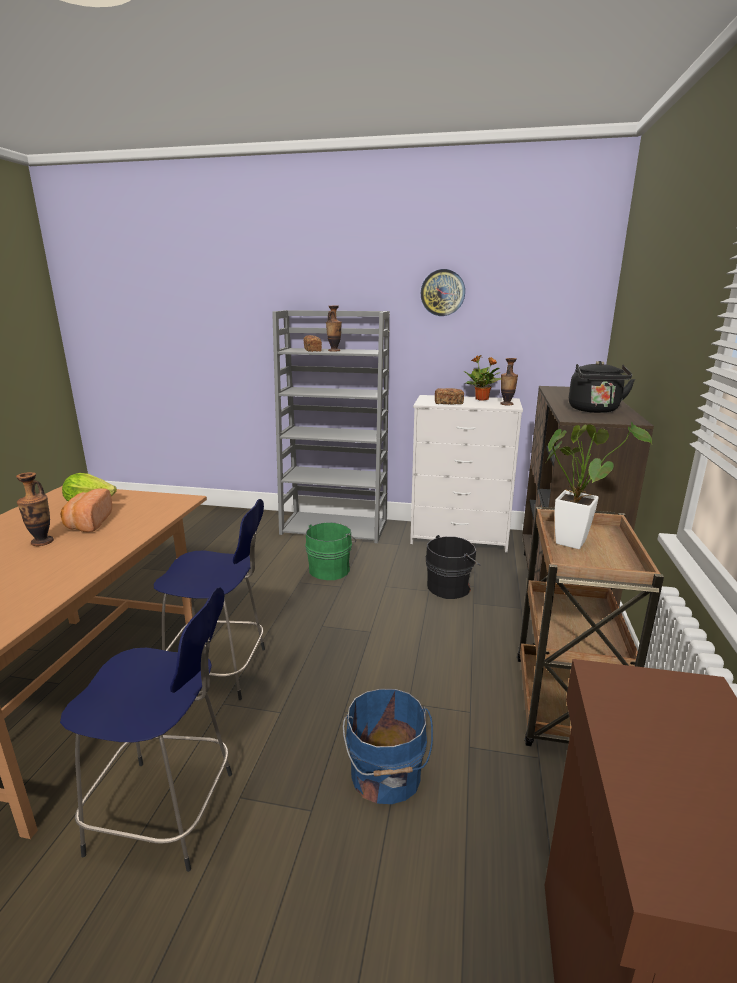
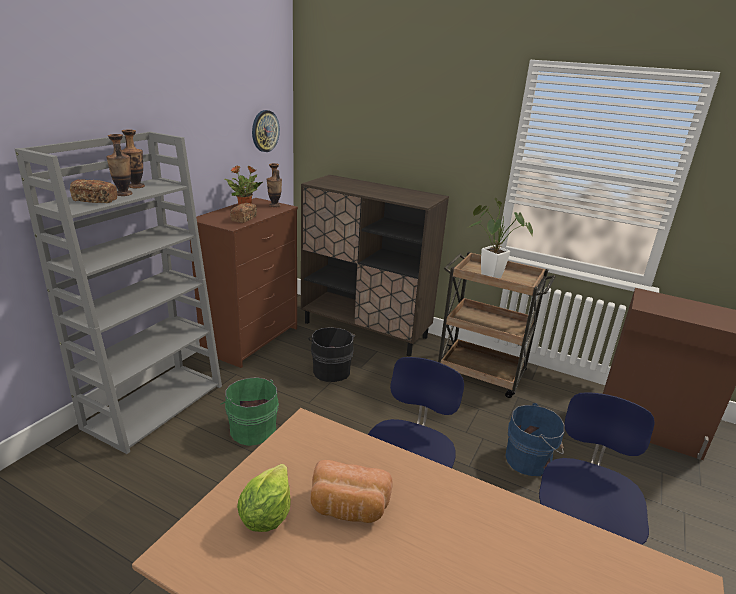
camera: 75 degrees left, 5 degrees up
(42, 542) = (398, 551): vase -> vase (136, 186)
(442, 292) = (189, 105): wall clock -> wall clock (265, 131)
(460, 537) = (251, 339): white dresser -> brown dresser
(595, 410) = (402, 194): black kettle -> none

